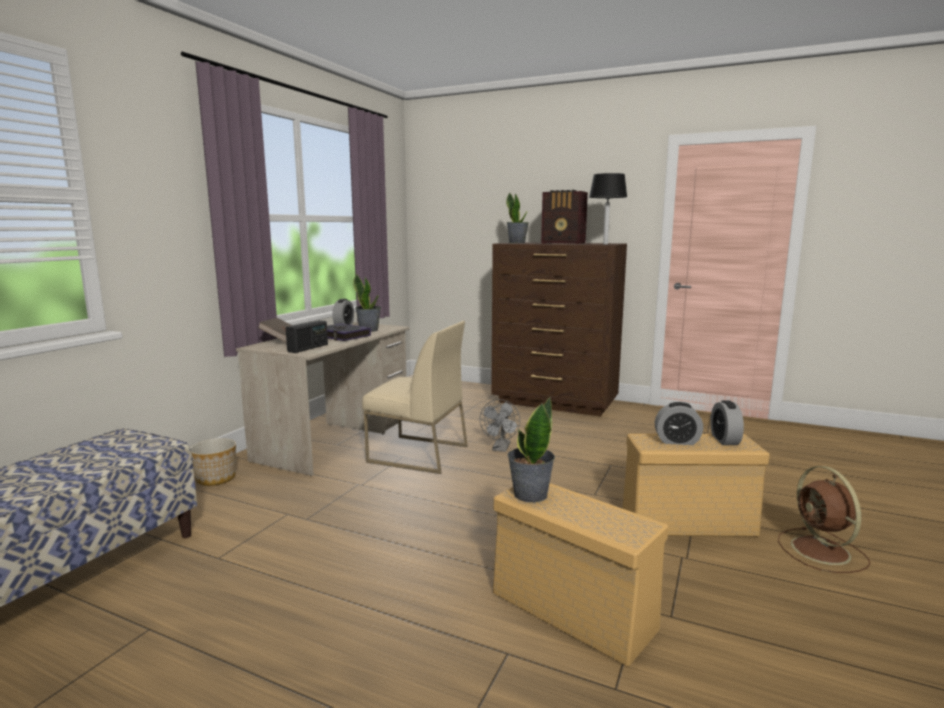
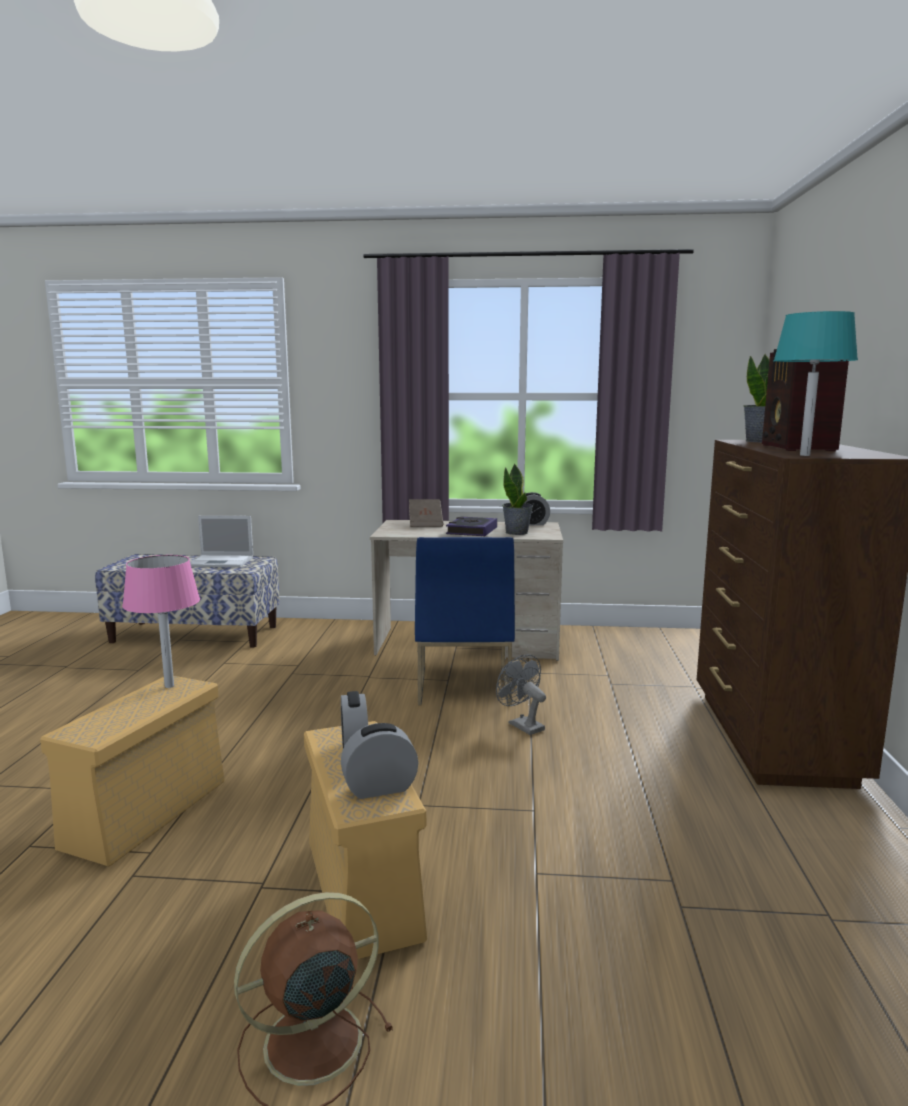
camera: 70 degrees right, 0 degrees up
(86, 454) = (222, 562): none -> laptop
(216, 478) = (350, 628): planter -> none
(308, 348) = (404, 531): radio -> none
(417, 454) = (462, 685): beige chair -> blue chair
(500, 448) = (522, 725): grey fan -> grey fan turned 60 degrees clockwise
(529, 494) = (169, 686): potted plant -> pink table lamp
(605, 244) = (805, 455): black table lamp -> turquoise table lamp

